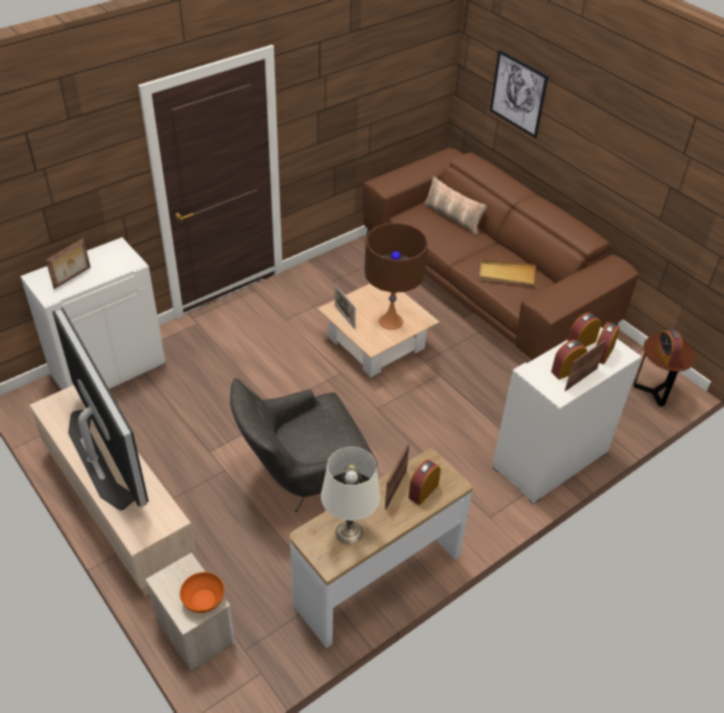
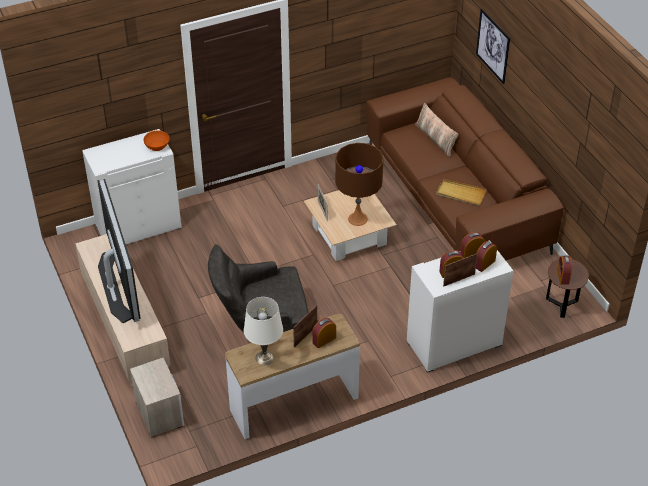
camera: 15 degrees right, 0 degrees up
(72, 278) = (118, 156): picture frame -> none
(203, 599) = (164, 387): orange bowl -> orange bowl (157, 146)

